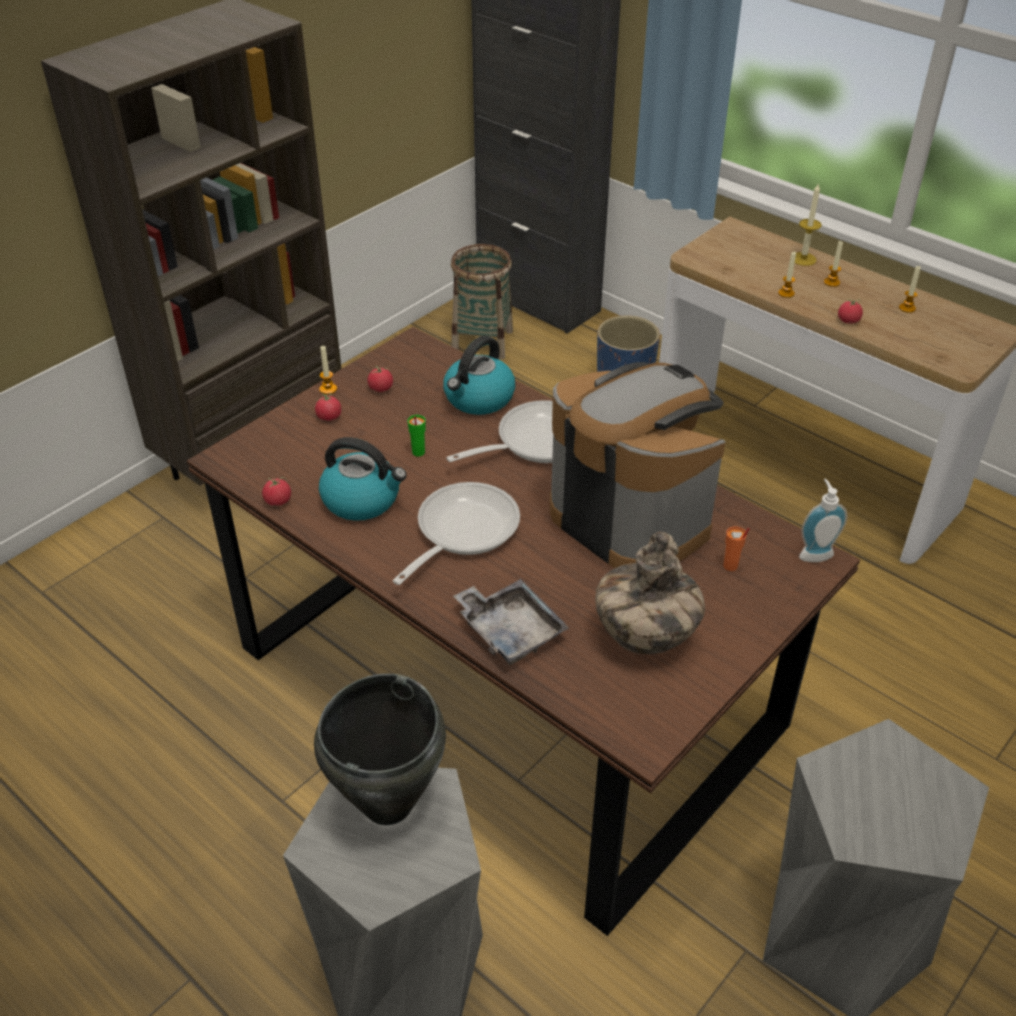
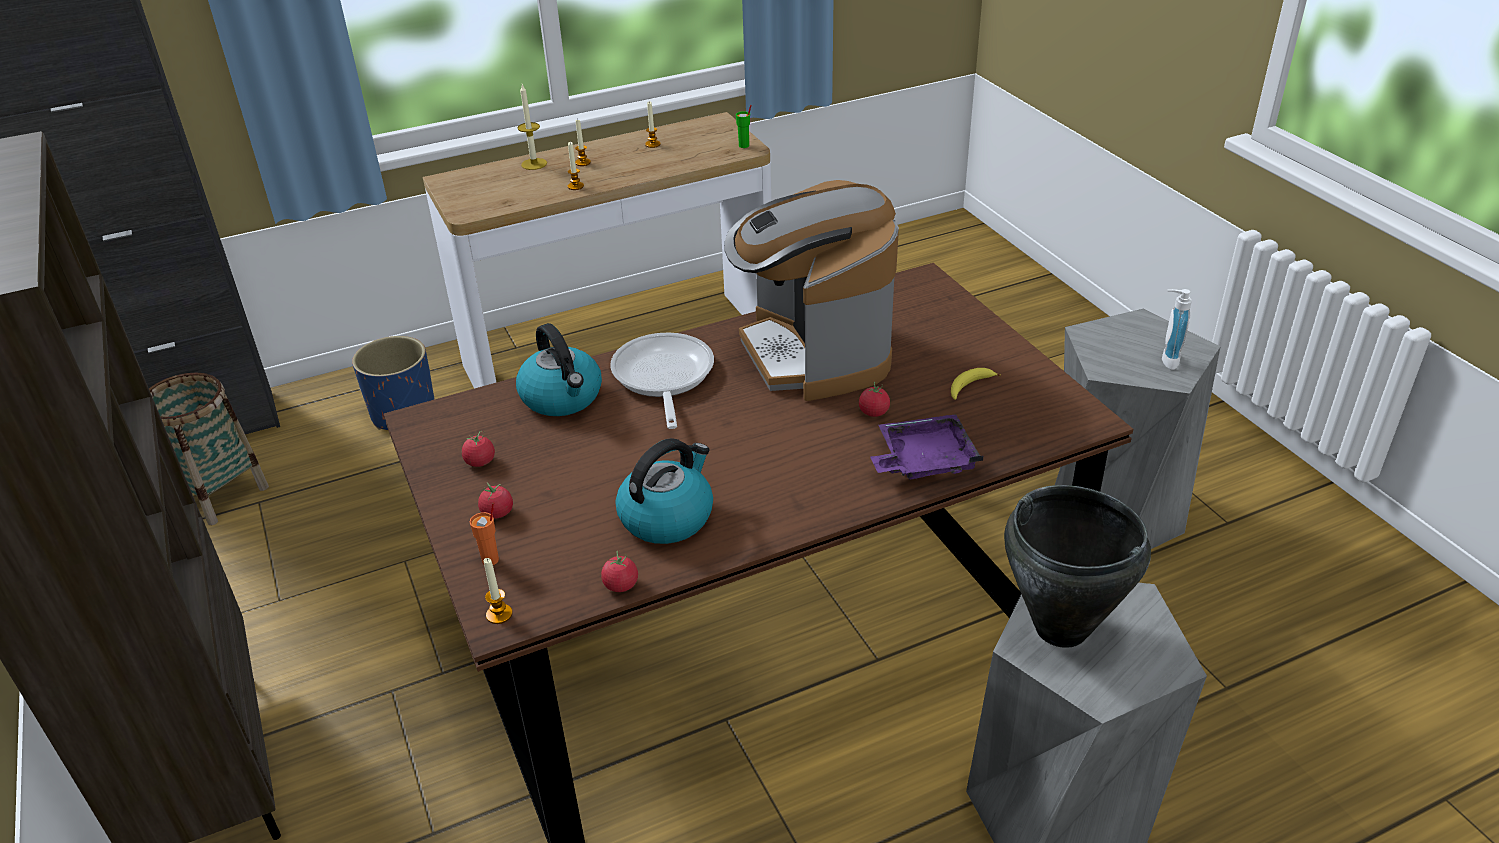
camera: 65 degrees left, 5 degrees down
(328, 389) = (442, 503): candle -> candle (499, 614)
(418, 452) = (618, 459): green cup -> green cup (744, 146)
(461, 531) = (766, 458): frying pan -> none
(510, 630) = (923, 460): grey tray -> purple tray
(630, 517) = (813, 354): coffee machine -> coffee machine turned 90 degrees counterclockwise
(644, 637) = (969, 387): vase -> banana
(730, 566) = (908, 321): orange cup -> orange cup (491, 560)
(814, 553) = (915, 279): soap dispenser -> soap dispenser (1166, 360)
(848, 321) = (644, 172): tomato -> tomato (873, 412)

